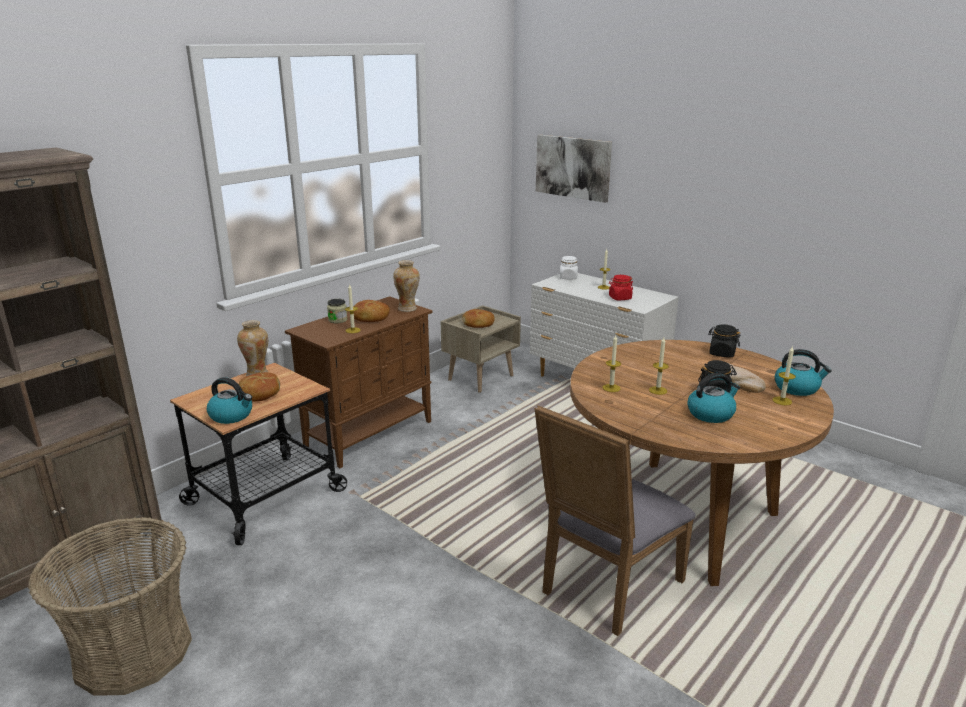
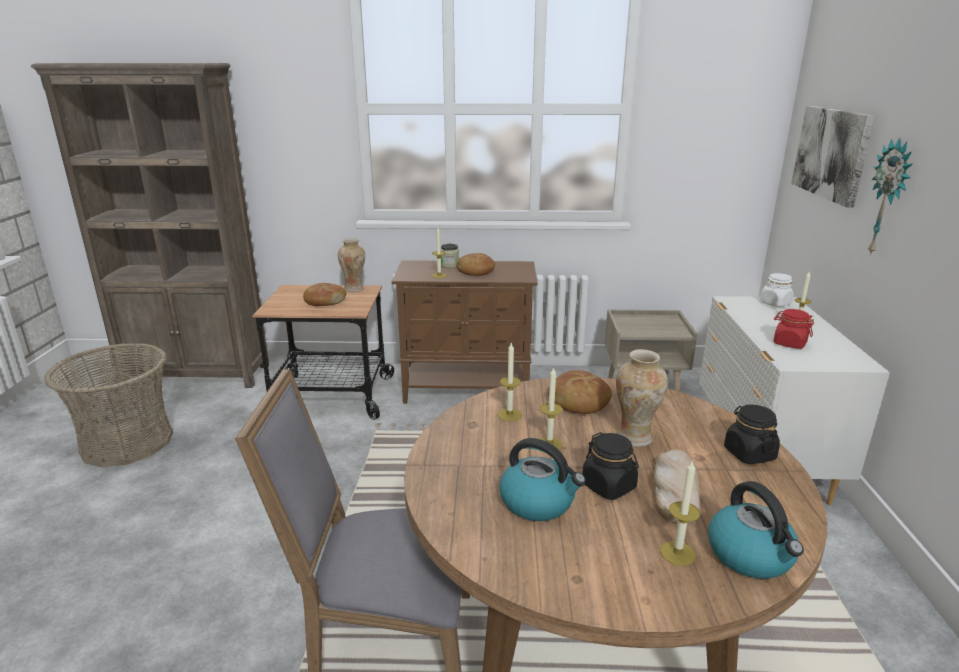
camera: 50 degrees right, 0 degrees up
(232, 415) = (280, 307): kettle -> none
(408, 309) = (520, 275): vase -> vase (635, 438)
(478, 324) = (643, 325): bread -> bread (578, 402)
(641, 193) = (889, 198): none -> wall clock

